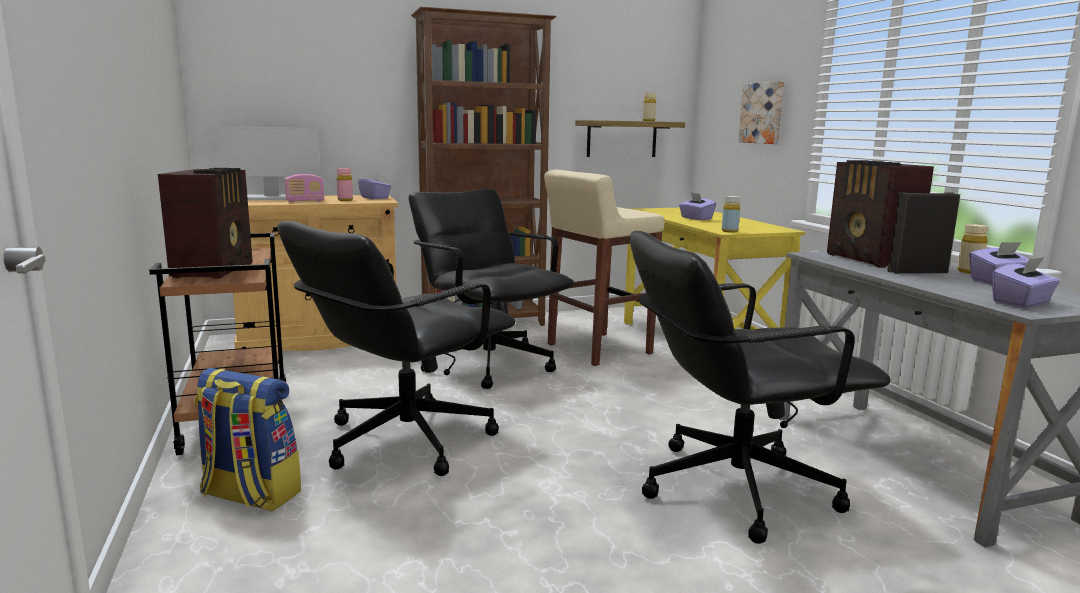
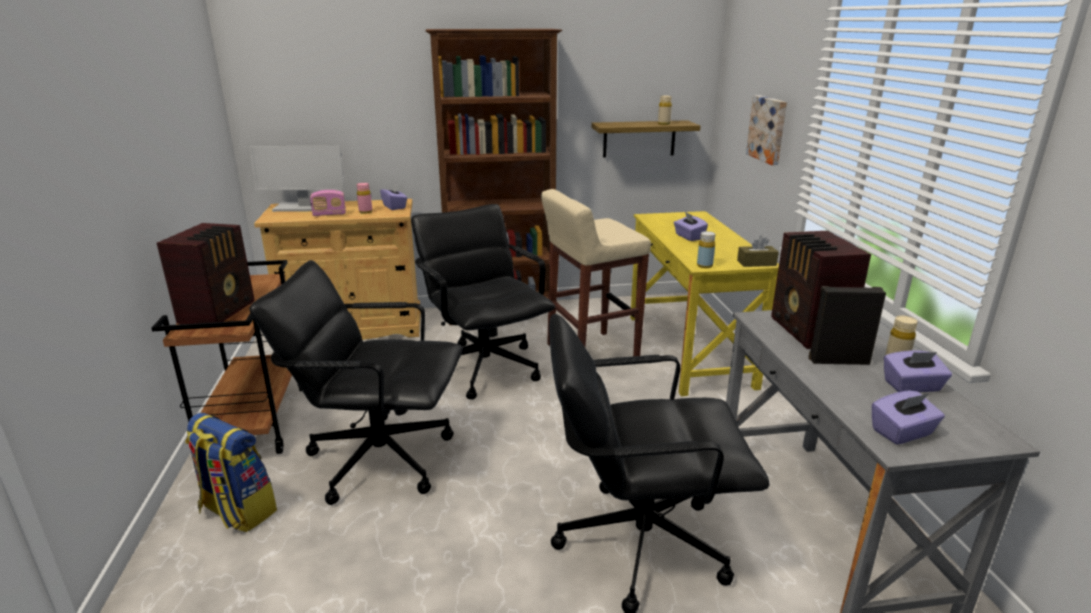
camera: 10 degrees right, 10 degrees up
(405, 440) = (379, 458): black office chair -> black office chair turned 45 degrees clockwise
(777, 229) = (756, 263): none -> brown tissue box

